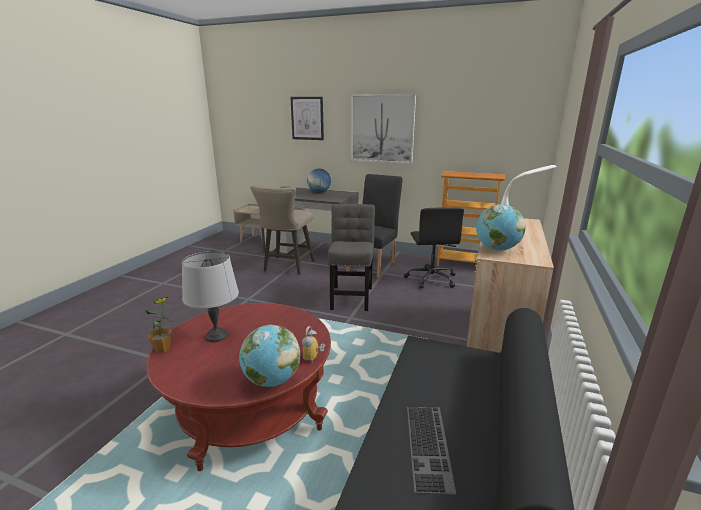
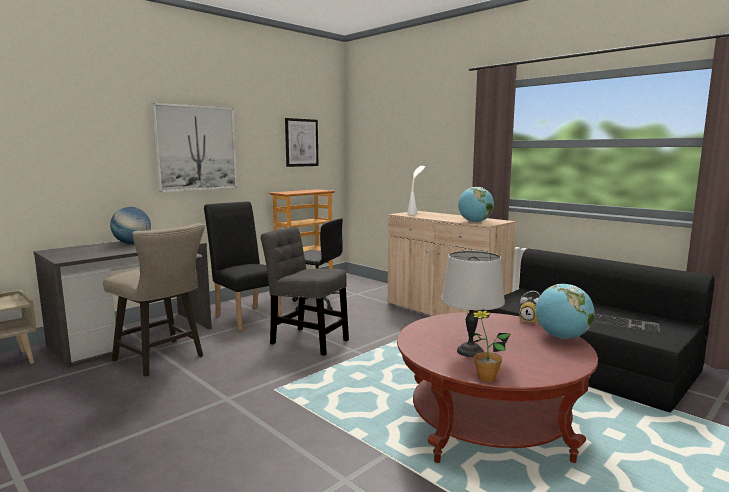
camera: 65 degrees left, 10 degrees down
(307, 118) = (78, 134): picture -> picture (301, 142)

